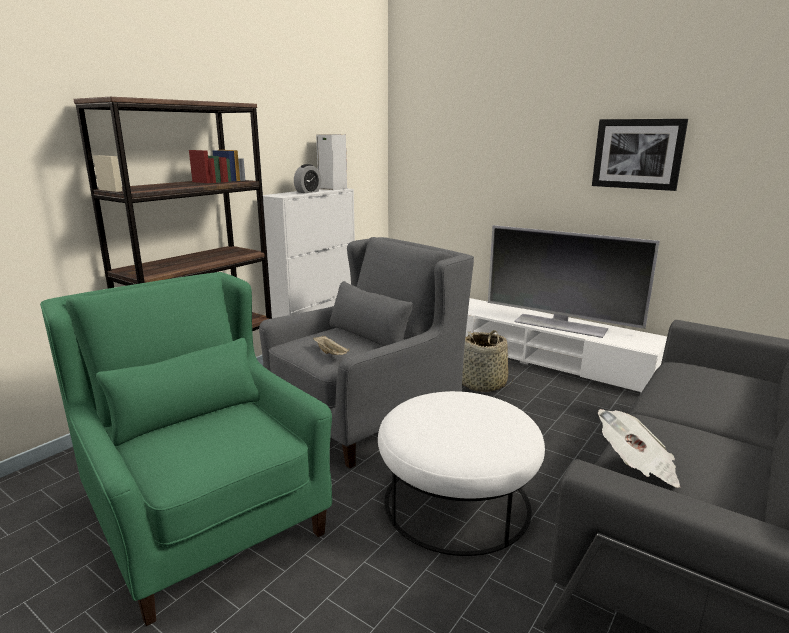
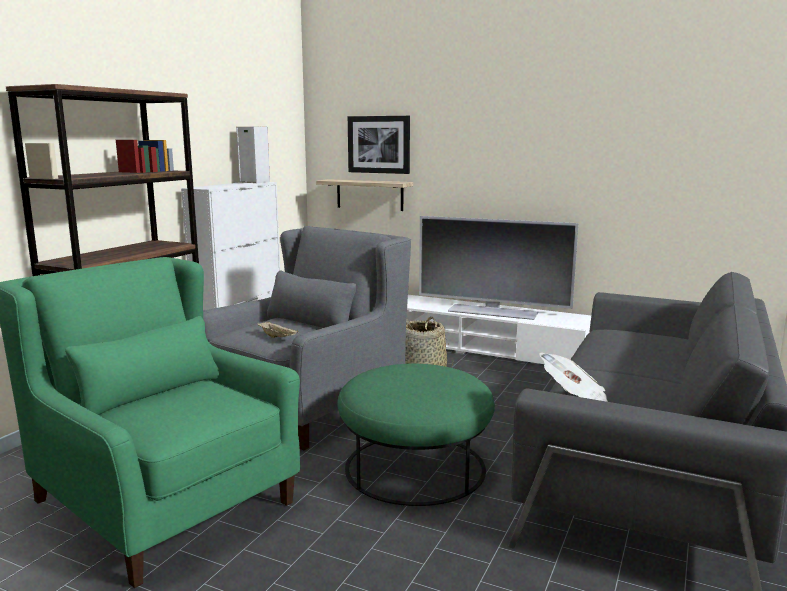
camera: 10 degrees left, 5 degrees down
(308, 192) = (231, 185): alarm clock -> none
(446, 201) = (369, 194): none -> shelf
(456, 502) = (415, 467): white ottoman -> green ottoman
(637, 154) = (552, 143): picture -> picture (379, 144)

